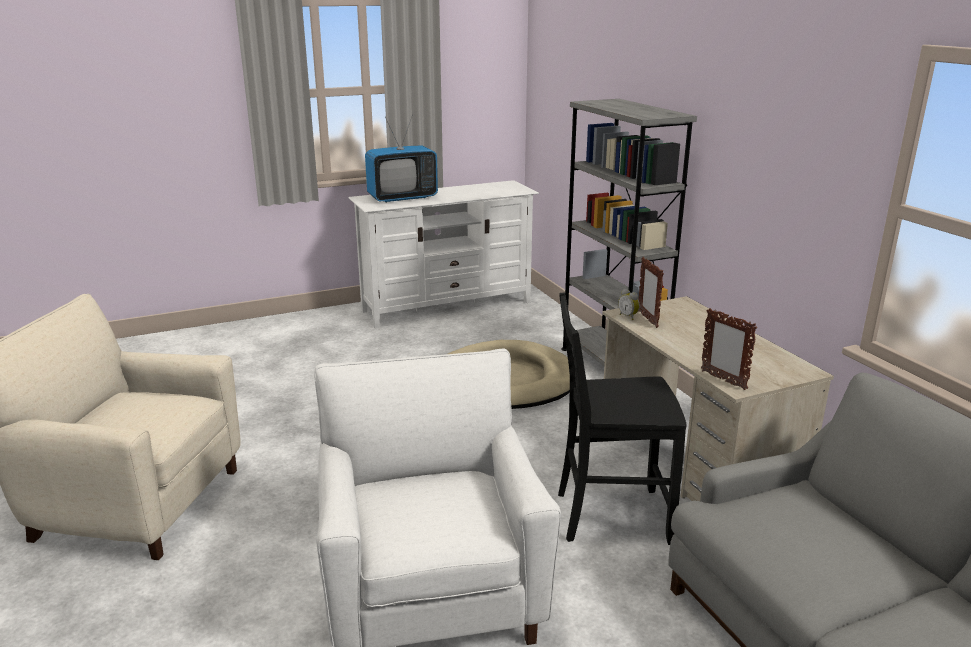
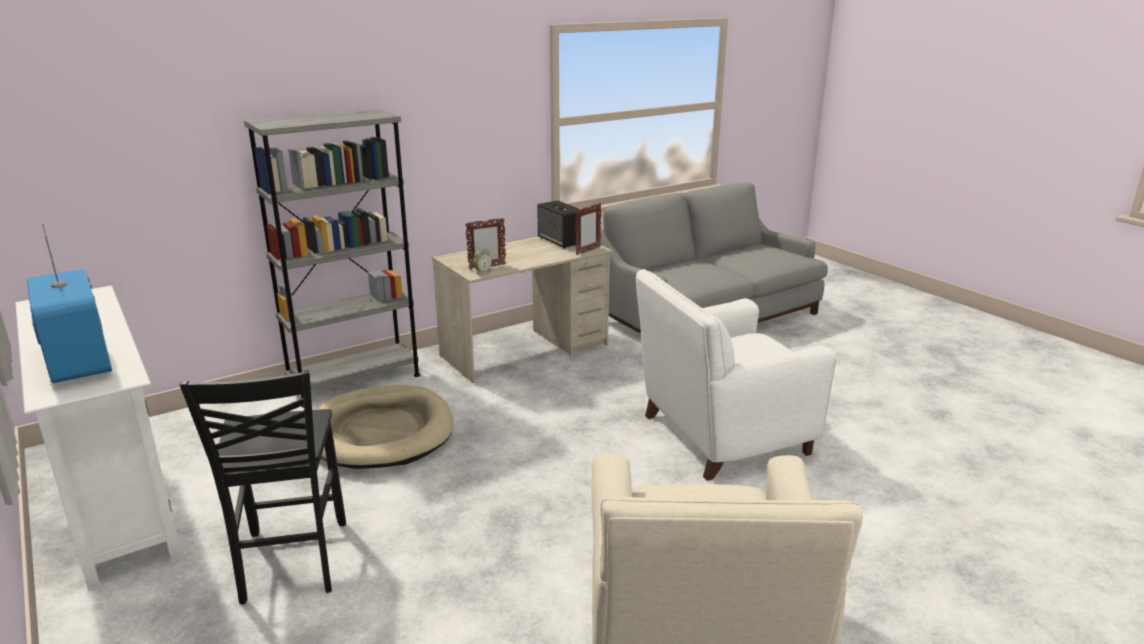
camera: 100 degrees left, 0 degrees up
(610, 515) = (602, 378): black chair -> black chair (291, 563)
(769, 366) = (561, 241): none -> speaker

